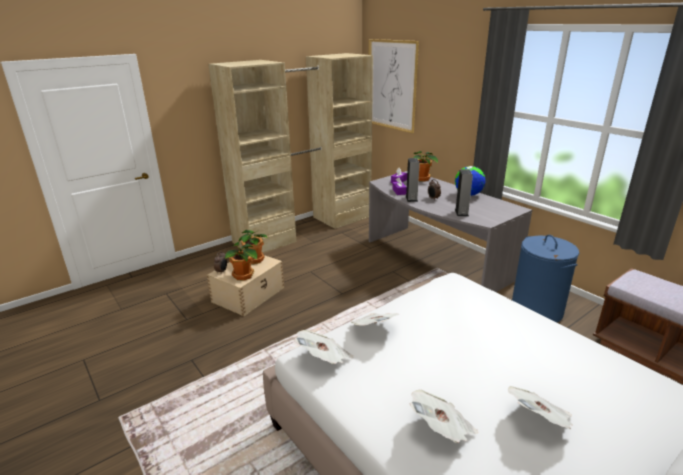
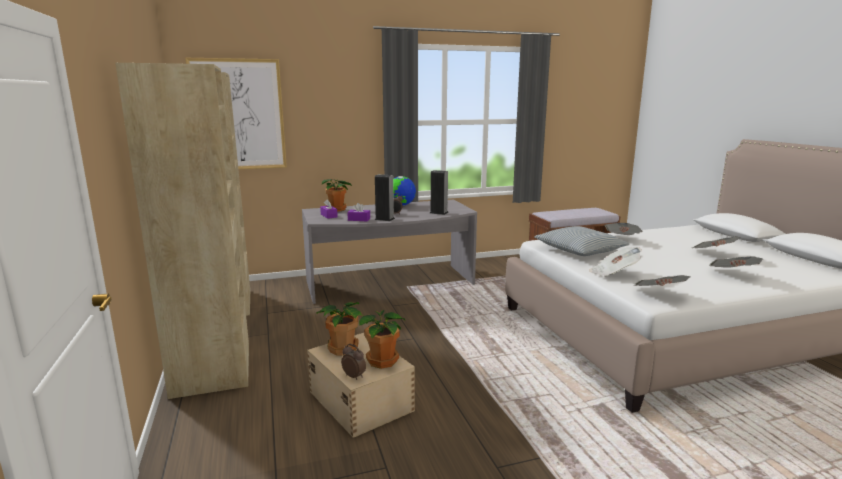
camera: 70 degrees left, 10 degrees down
(441, 304) = (579, 250): none -> pillow
(530, 333) = (622, 239): none -> newspaper
(537, 310) = (501, 272): blue laundry basket -> none

